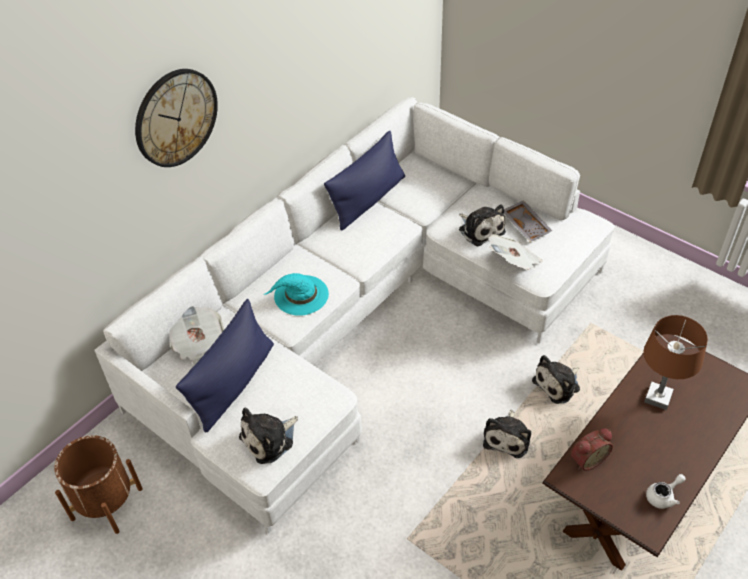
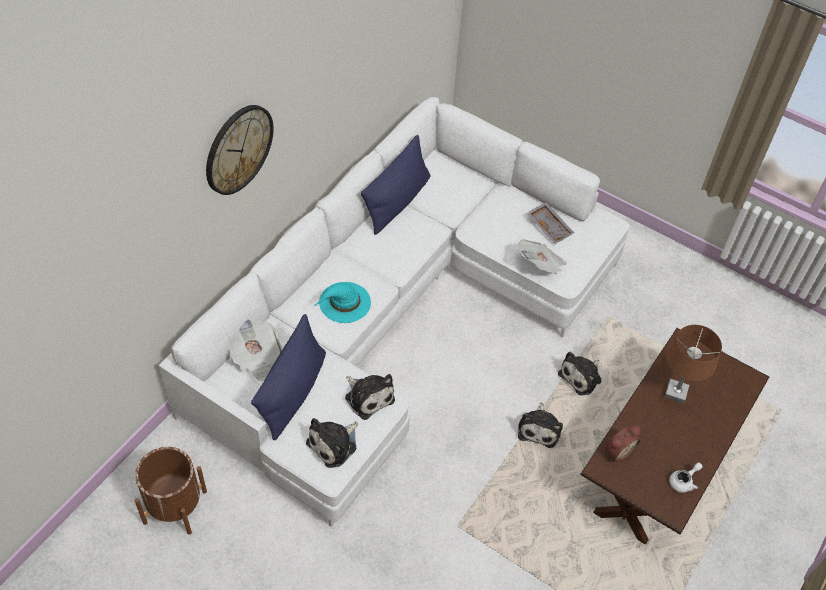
camera: 10 degrees left, 5 degrees up
(480, 229) = (507, 231): plush toy -> plush toy (368, 397)

